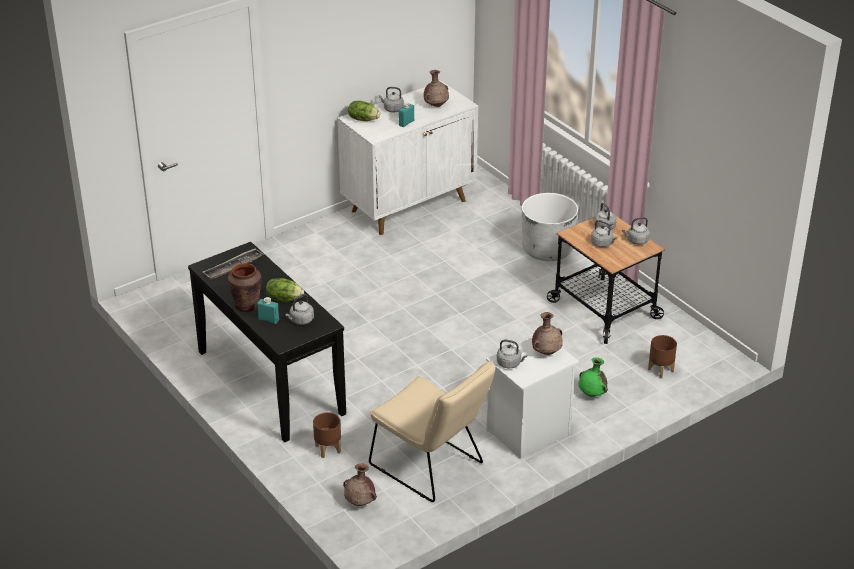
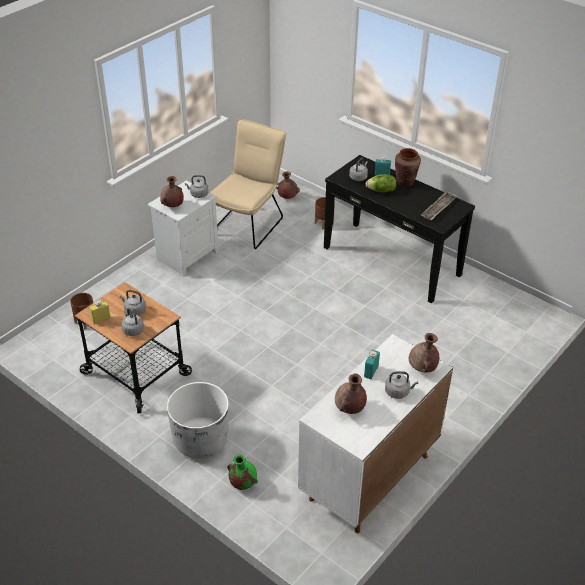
camera: 165 degrees right, 5 degrees up
(363, 119) = (422, 369): lettuce -> brown vase
(432, 467) = (249, 223): beige chair -> beige chair turned 90 degrees clockwise
(592, 394) = (142, 291): green vase -> green vase (242, 483)
(636, 241) = (101, 319): grey kettle -> yellow bottle

